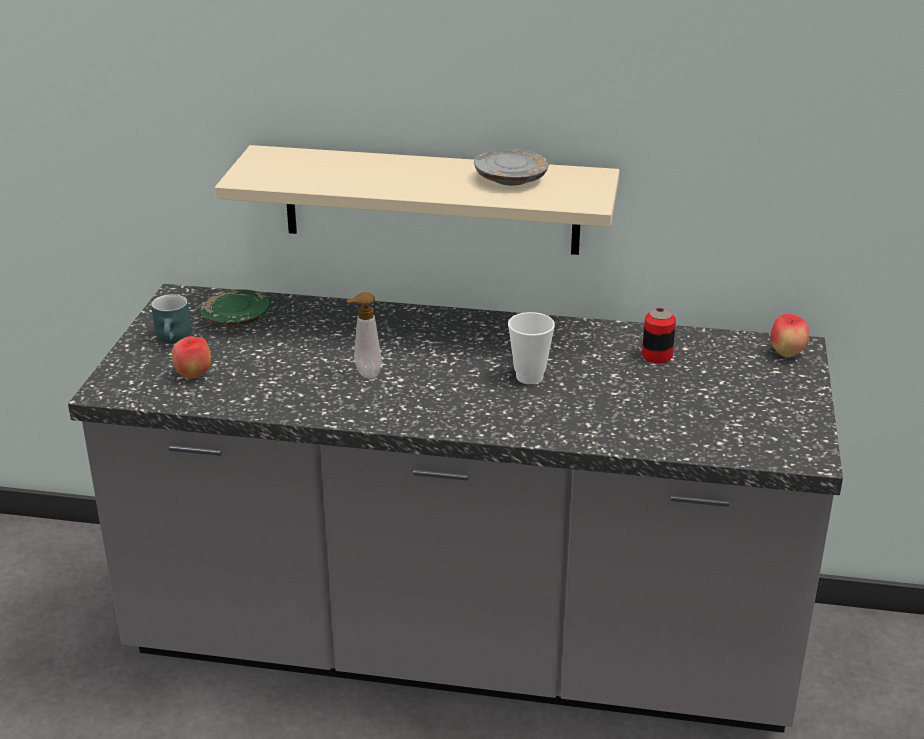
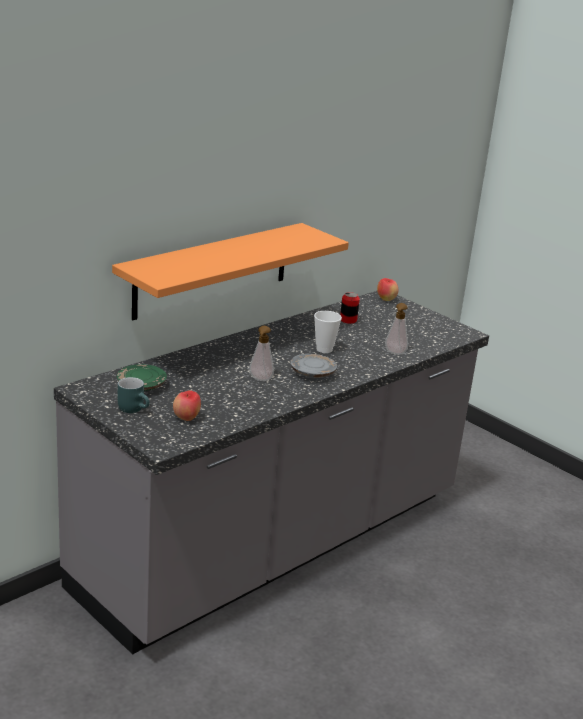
camera: 55 degrees left, 5 degrees down
(431, 200) = (212, 270): beige shelf -> orange shelf
(510, 179) = (275, 240): grey plate -> grey plate (312, 373)
(615, 428) = (394, 353): none -> soap dispenser

